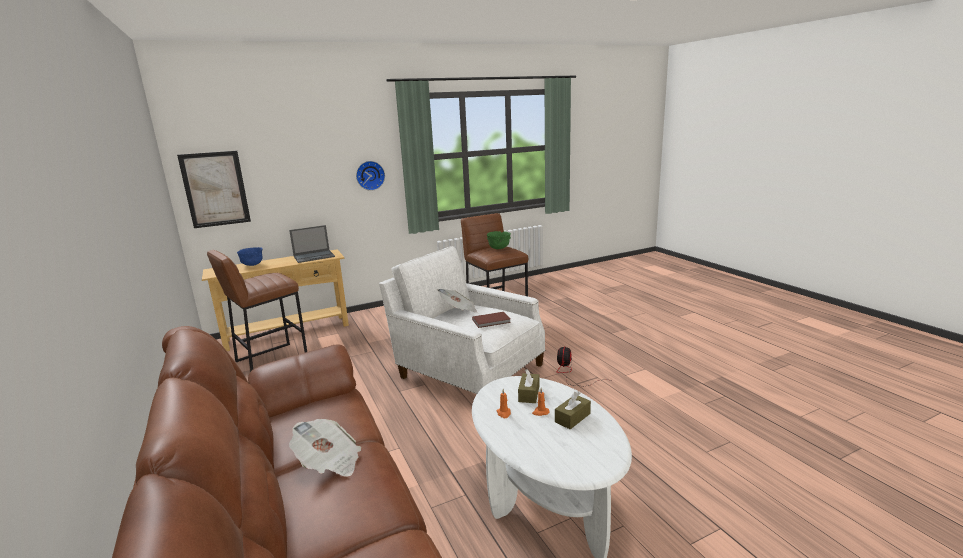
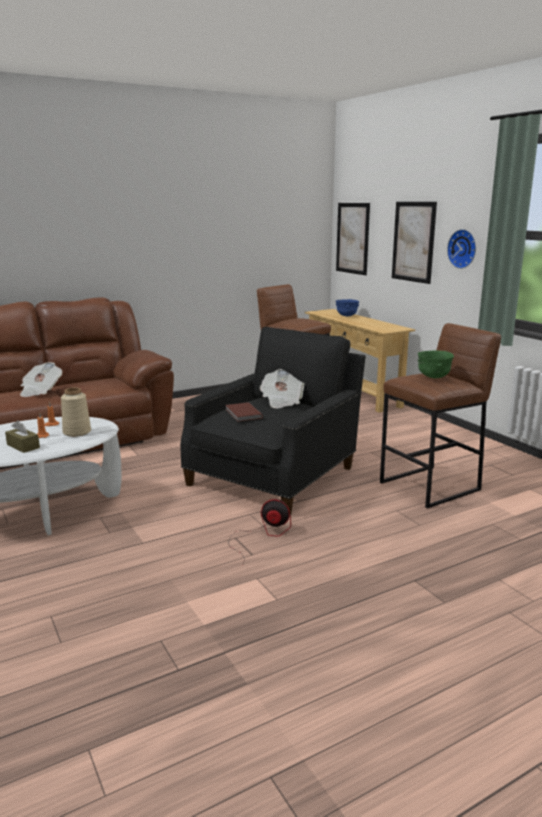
camera: 85 degrees right, 0 degrees up
(312, 178) = (413, 242): none -> picture
(314, 256) = (381, 326): laptop -> none
(468, 370) = (274, 474): white armchair -> black armchair
(529, 394) = (76, 432): brown tissue box -> beige vase

